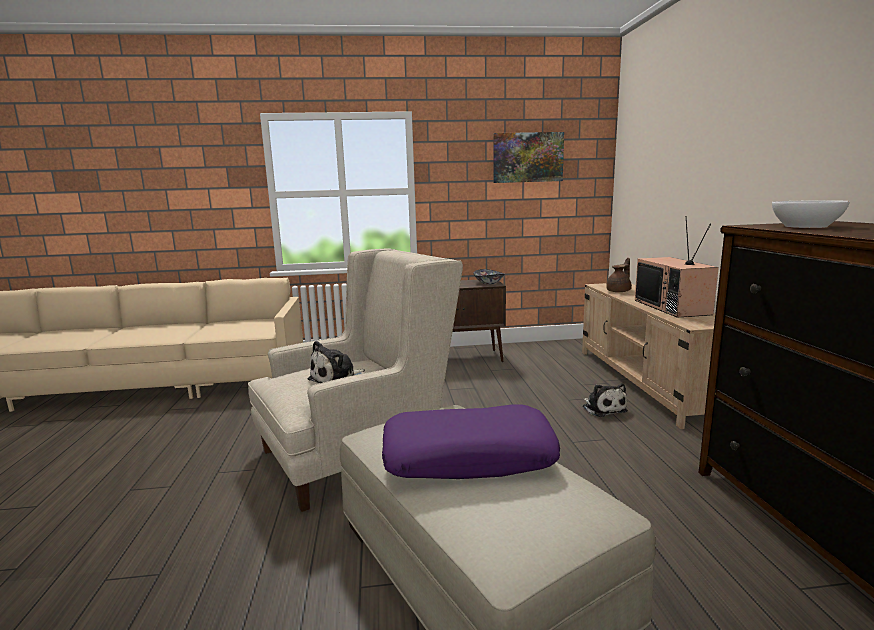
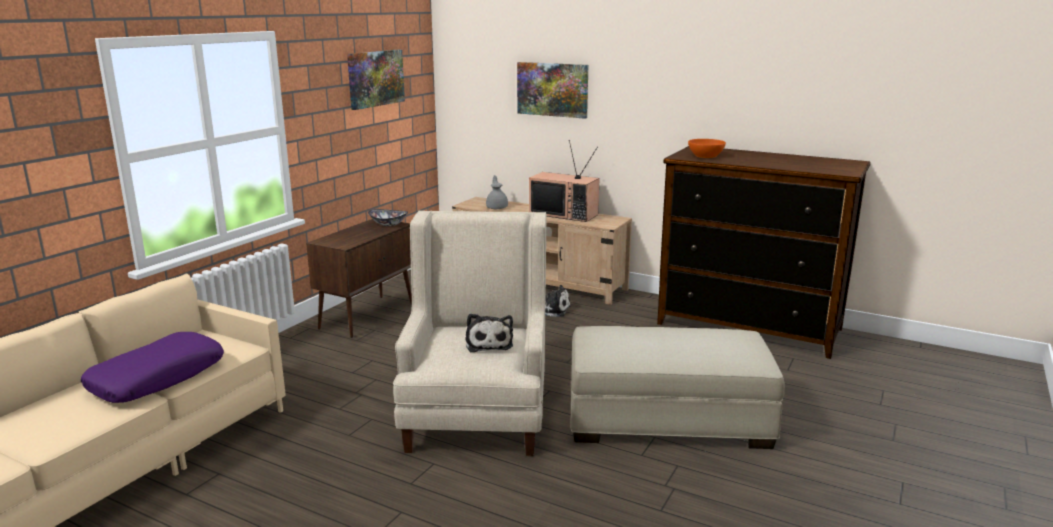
camera: 55 degrees left, 5 degrees up
(468, 457) = (664, 342): purple pillow -> purple pillow (157, 378)
(619, 291) = (497, 207): brown teapot -> grey teapot
(693, 158) = (552, 89): none -> picture
(806, 226) = (705, 156): white bowl -> orange bowl

